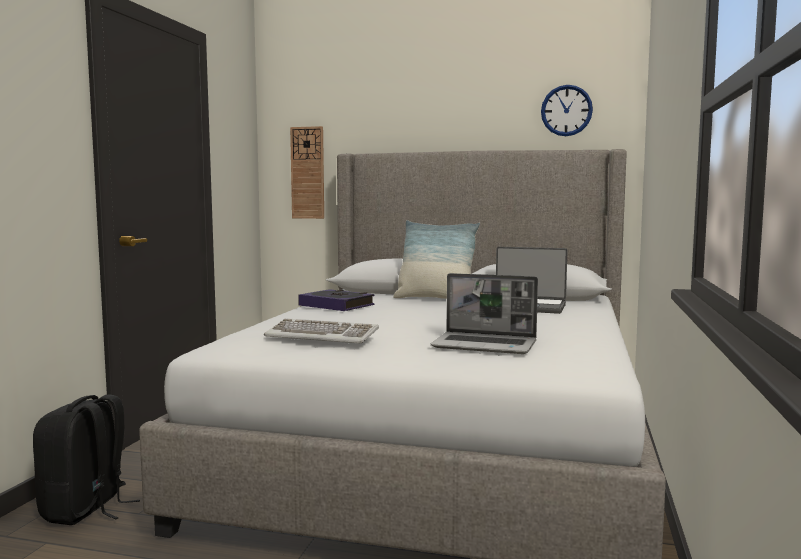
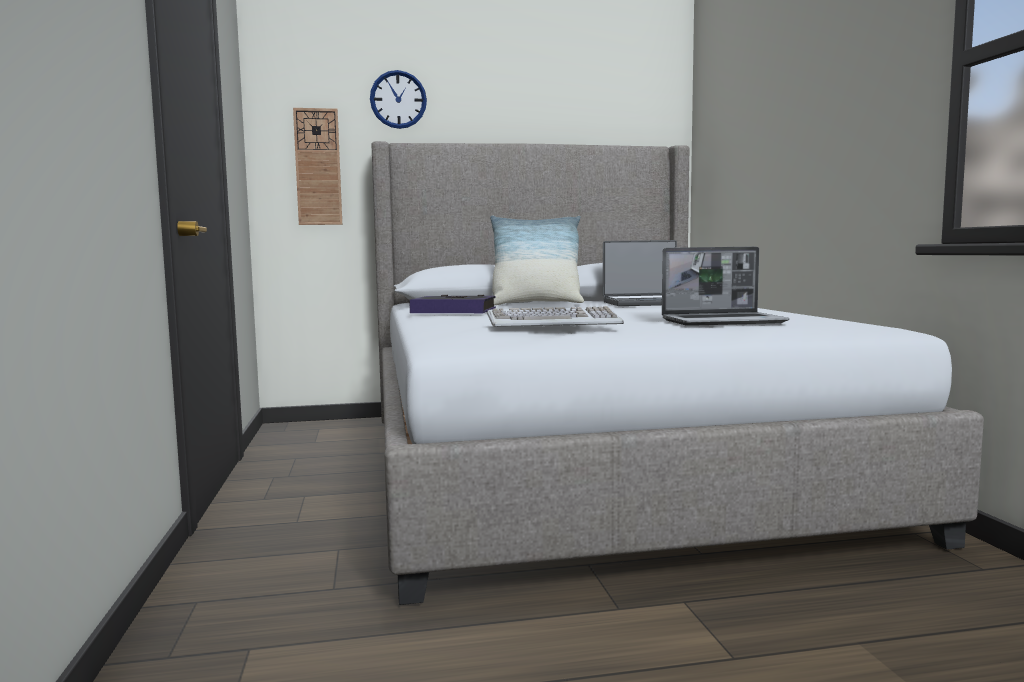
camera: 25 degrees left, 0 degrees up
(86, 510) = (250, 601): black backpack -> none
(566, 110) = (618, 105): wall clock -> wall clock (398, 99)

